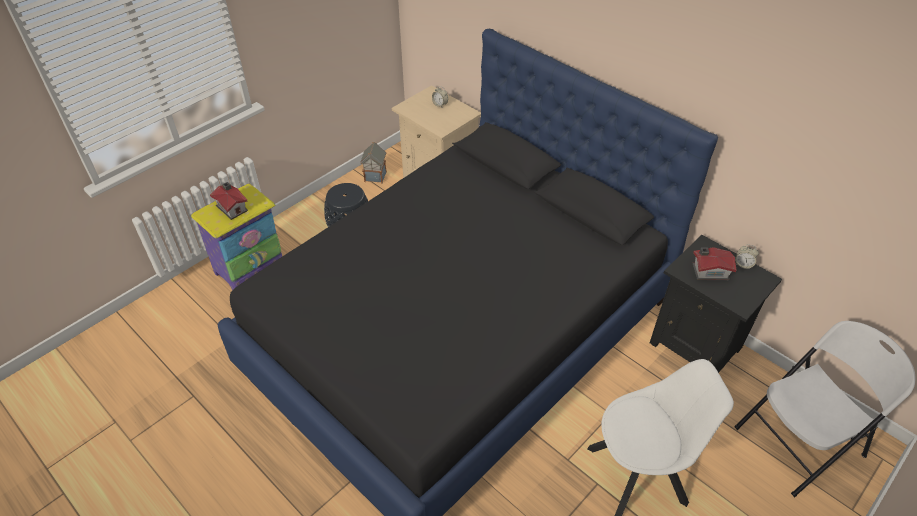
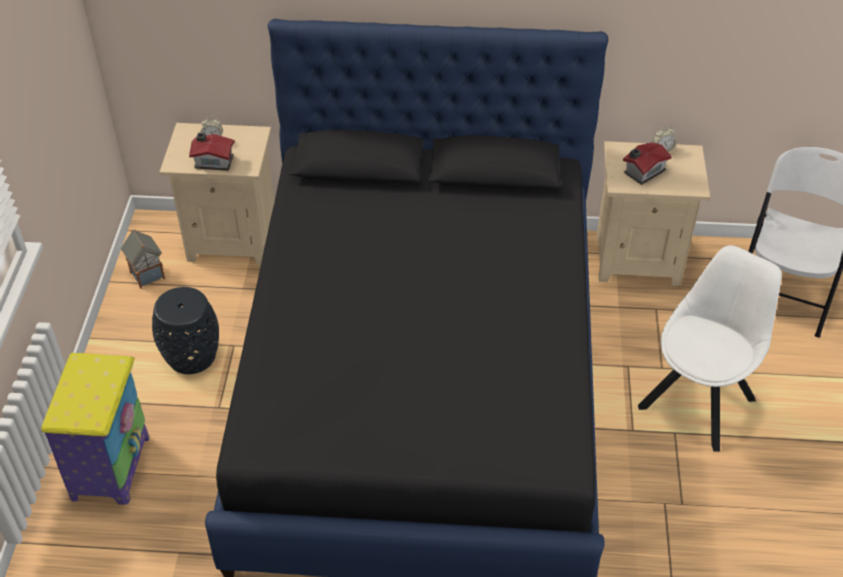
camera: 40 degrees left, 0 degrees up
(232, 207) = (87, 390): toy house -> toy house (213, 161)
(695, 347) = (639, 261): black nightstand -> beige nightstand

